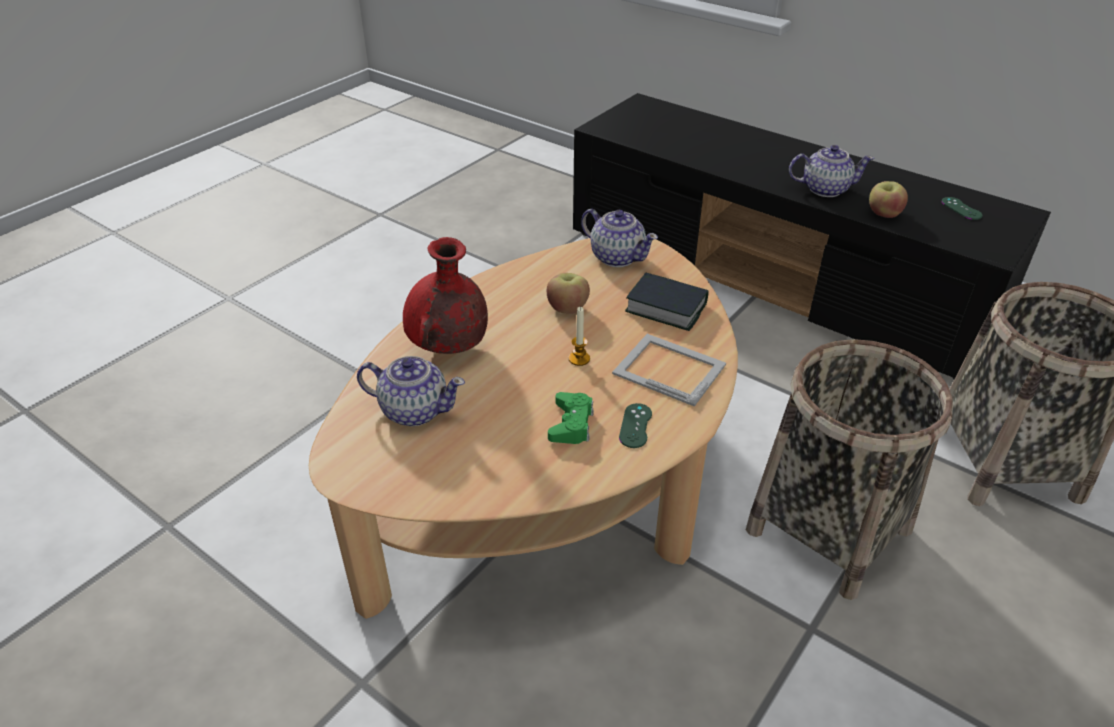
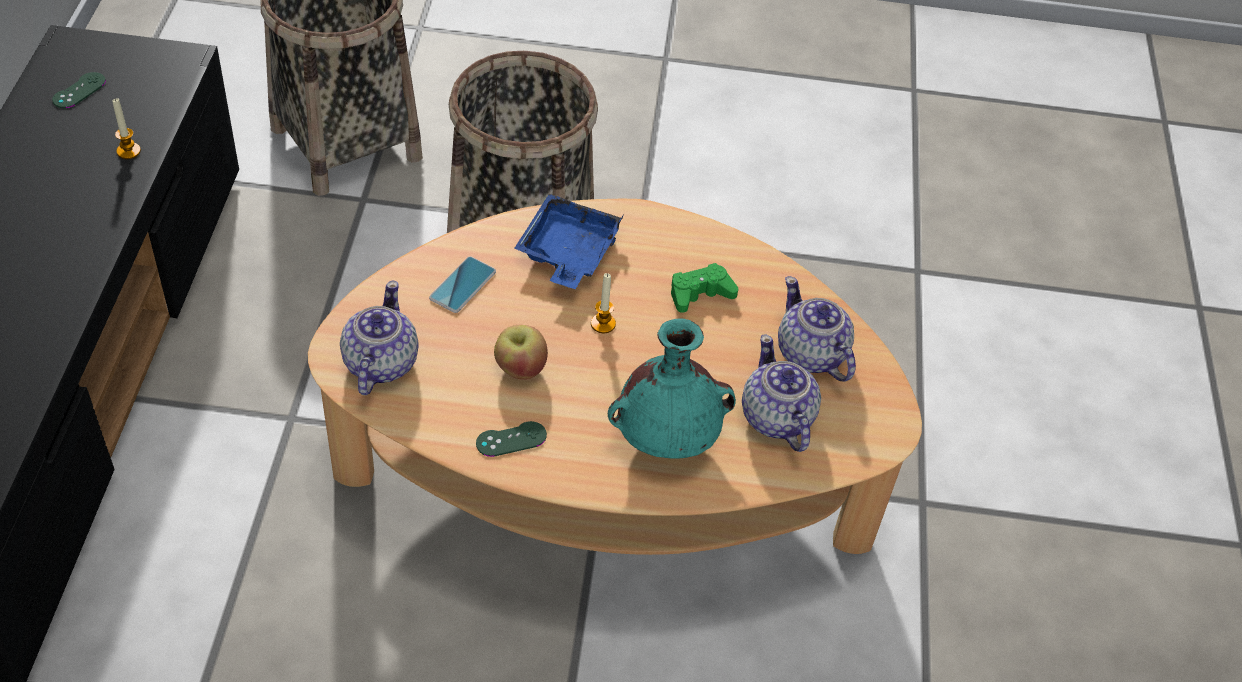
camera: 125 degrees left, 10 degrees up
(448, 349) = (668, 440): red vase -> turquoise vase
(635, 426) = (667, 250): green game controller -> green game controller (511, 439)
(666, 308) = (462, 285): book -> phone
(668, 368) = (567, 252): picture frame -> blue tray
(824, 189) = (78, 213): teapot -> teapot (811, 355)
(883, 214) = (128, 151): apple -> candle

